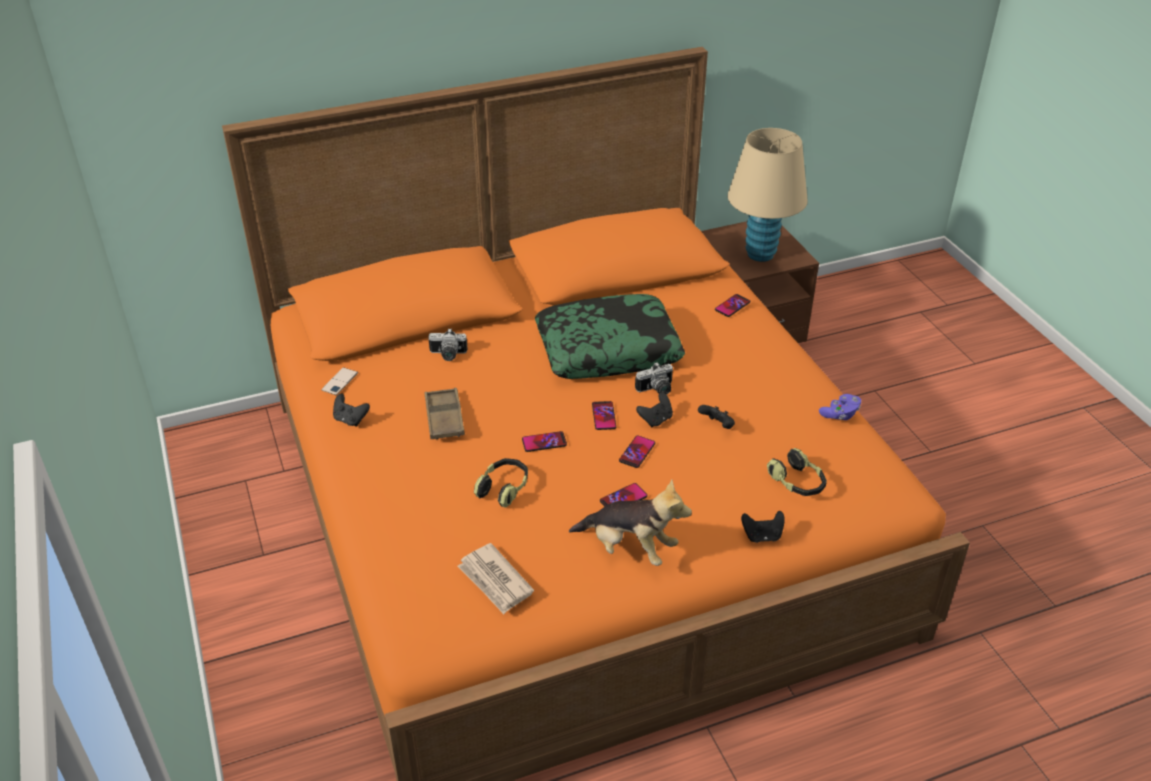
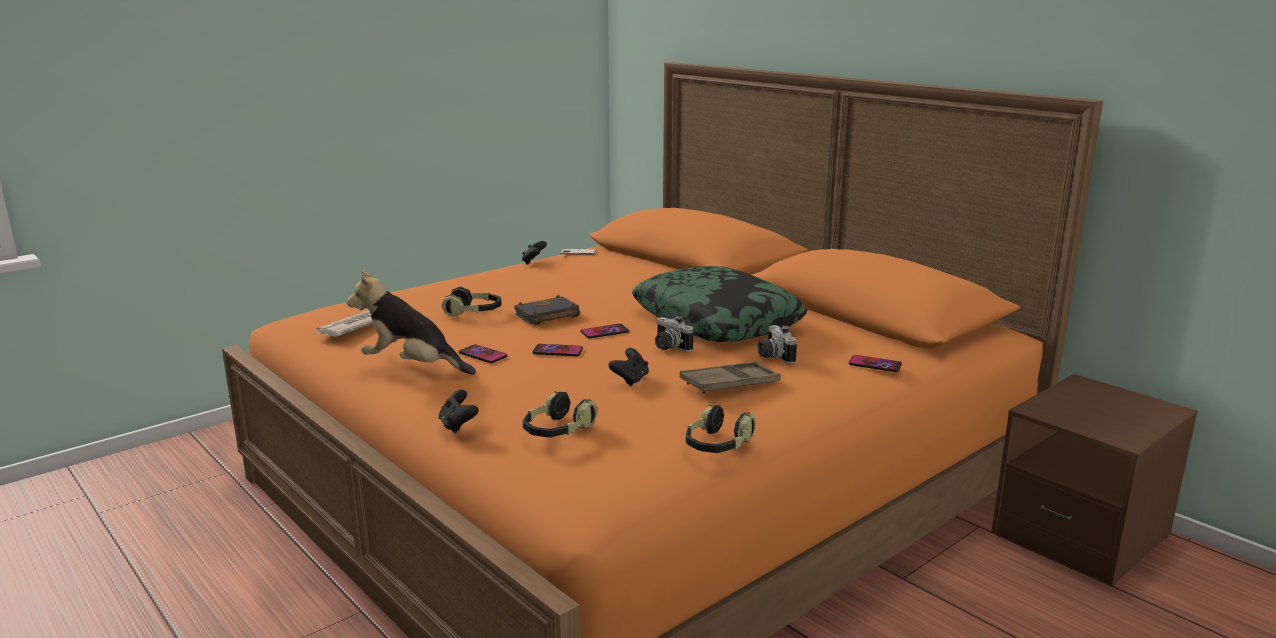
camera: 70 degrees right, 20 degrees down
(444, 418) = (555, 283): brown tray -> brown tray (730, 384)
(447, 355) = (643, 272): camera -> camera (773, 356)
(544, 442) = (546, 316): phone -> black book
(629, 548) = (412, 366): plush toy -> plush toy turned 105 degrees clockwise
(656, 419) = (617, 352): black game controller -> none
(760, 254) = (1087, 413): beige table lamp -> none
(840, 414) = (718, 446): purple game controller -> headphones

